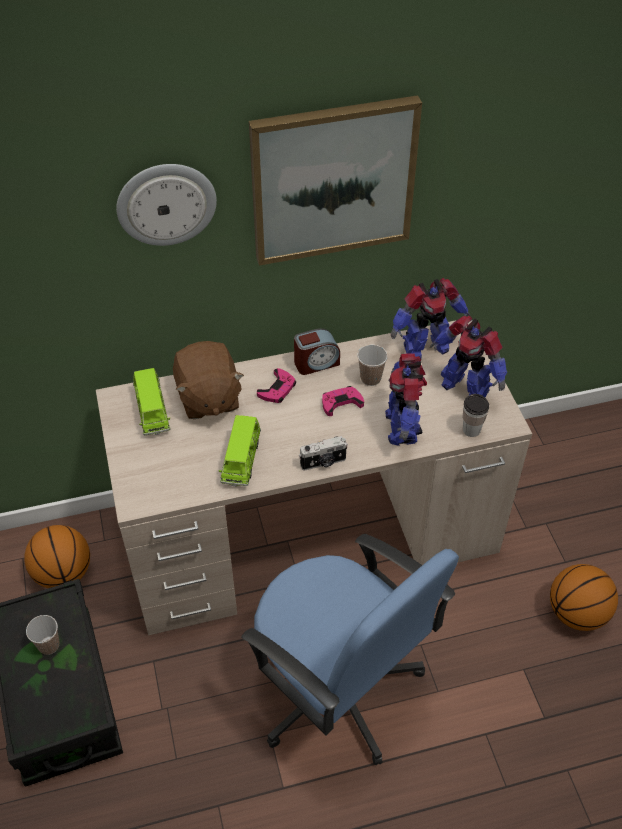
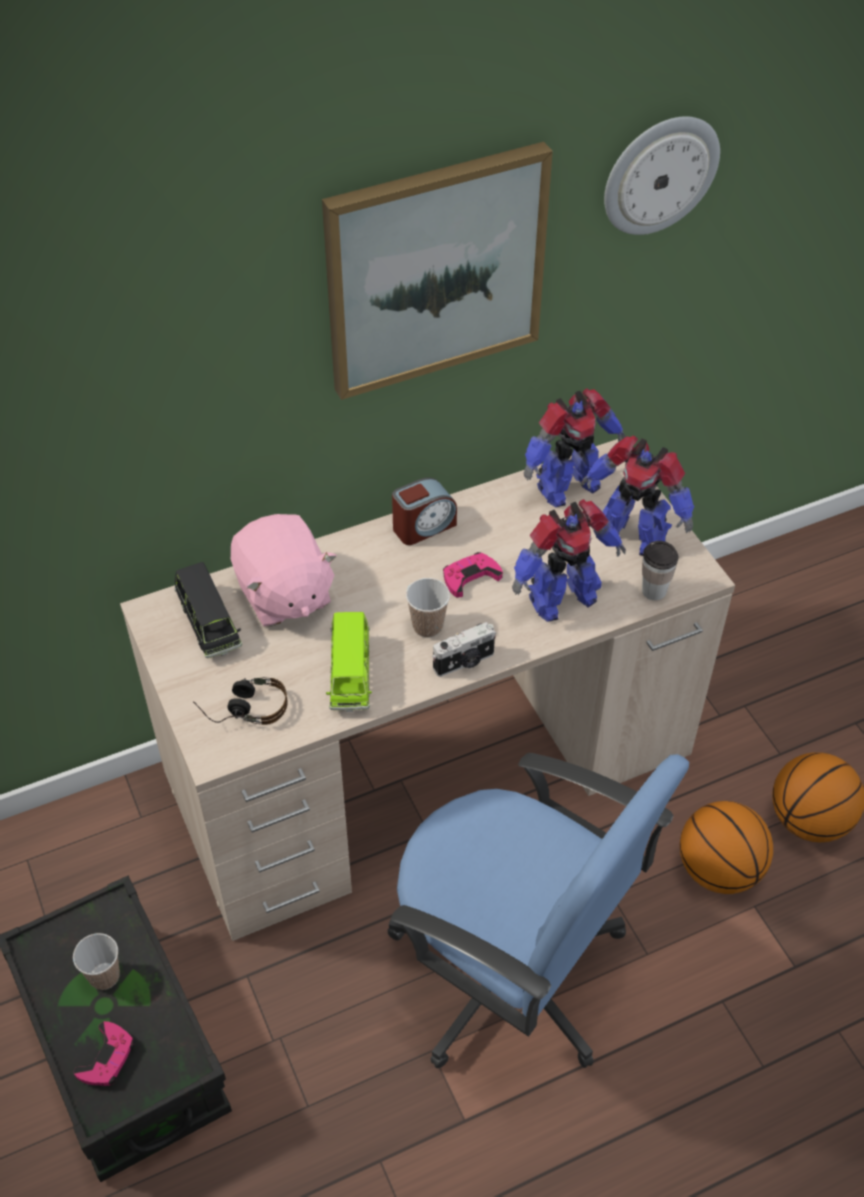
camera: 10 degrees left, 0 degrees up
(63, 573) = (92, 872): basketball -> basketball (718, 869)
(152, 411) = (209, 623): green toy car -> black toy car
(162, 473) = (243, 708): none -> headphones
(166, 203) = (212, 327): wall clock -> wall clock (659, 174)
(208, 398) = (283, 594): brown plush toy -> pink plush toy
(277, 389) = (378, 570): pink game controller -> pink game controller (107, 1058)
(370, 378) = (503, 538): cup -> cup (427, 626)
(402, 426) = (561, 599): toy robot -> toy robot turned 105 degrees counterclockwise

